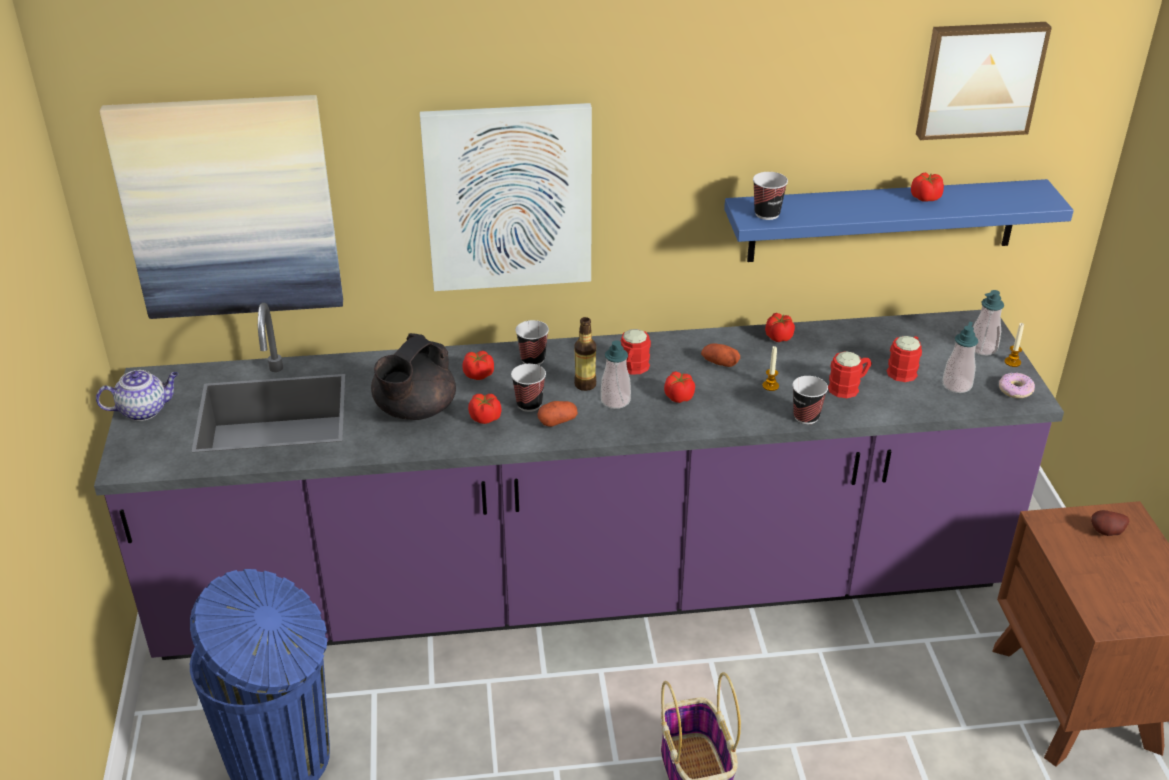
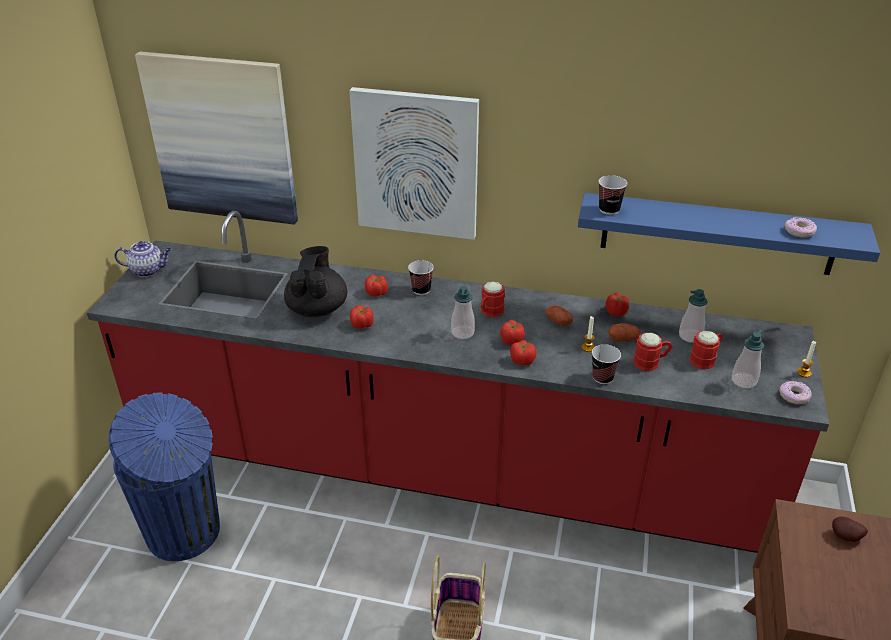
camera: 20 degrees right, 0 degrees up
(414, 410) = (317, 308): black teapot -> black teapot turned 135 degrees clockwise
(529, 404) = (399, 321): cup -> none
(557, 421) = (411, 338): potato -> potato (623, 339)
(584, 588) = (445, 470): purple counter -> red counter
(585, 384) = (447, 316): bottle -> none
(925, 198) = (750, 220): tomato -> tomato (522, 360)
(979, 79) = (812, 125): picture -> none
(982, 201) = (799, 231): none -> donut
(982, 348) = (783, 356): soap dispenser -> soap dispenser (690, 336)

